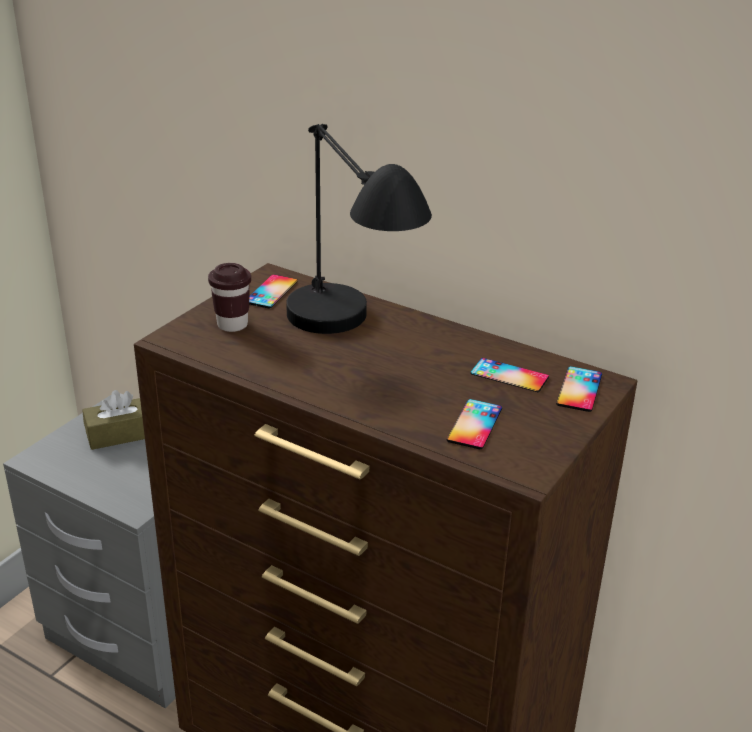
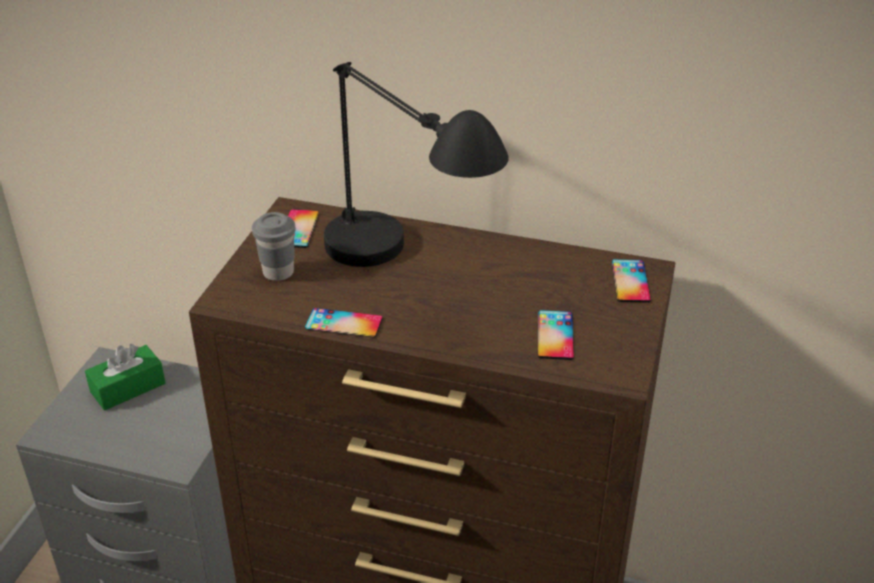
camera: 15 degrees left, 5 degrees up
(120, 434) = (128, 388): brown tissue box -> green tissue box
(232, 325) = (278, 272): brown cup -> grey cup
(509, 375) = (563, 279): phone -> phone (344, 323)

